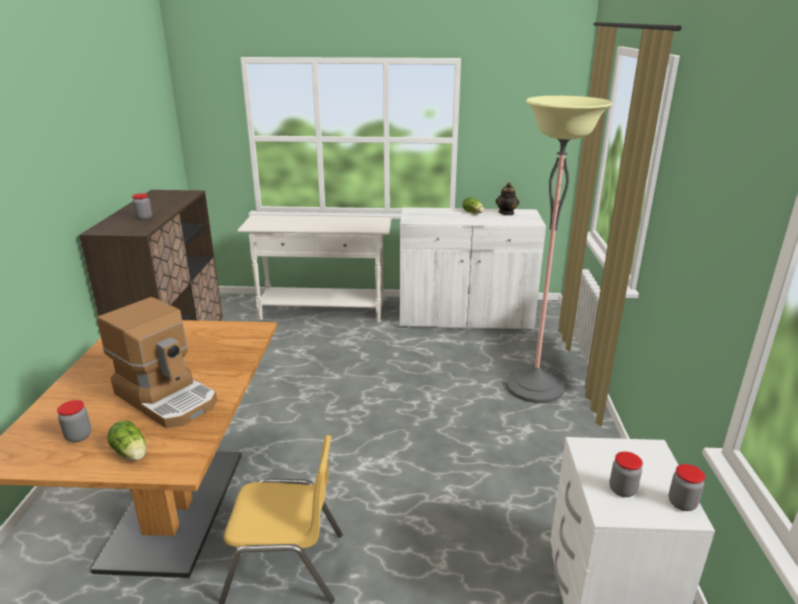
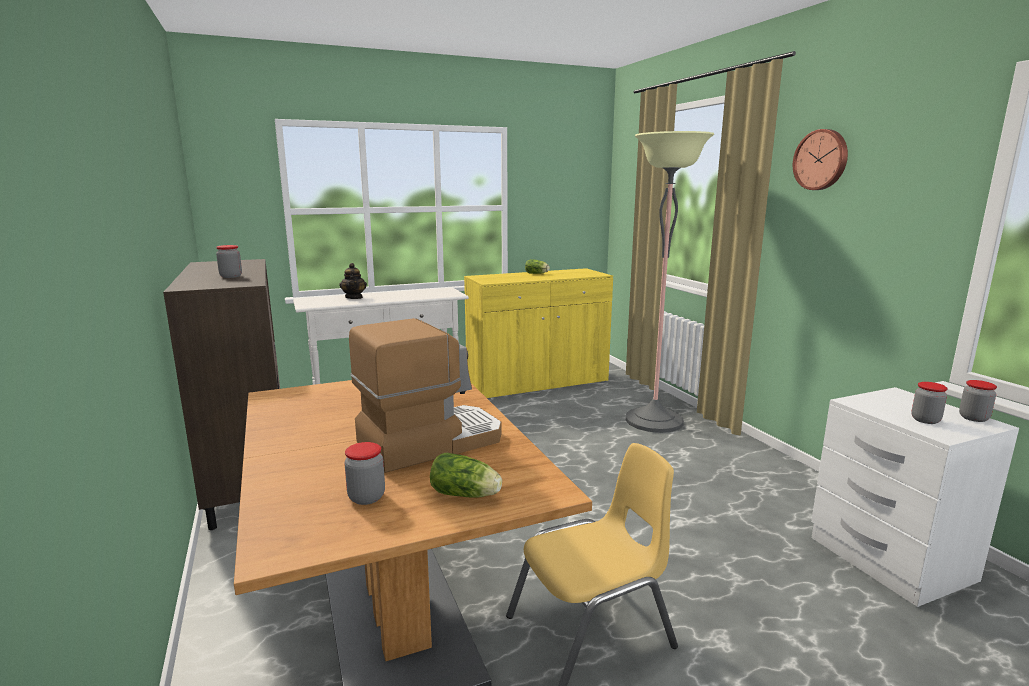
camera: 25 degrees left, 10 degrees down
(168, 397) = (430, 441): coffee machine -> coffee machine turned 45 degrees counterclockwise
(465, 318) = (537, 383): white cabinet -> yellow cabinet
(506, 213) = (566, 271): teapot -> teapot (354, 297)
(692, 159) = (821, 160): none -> wall clock

